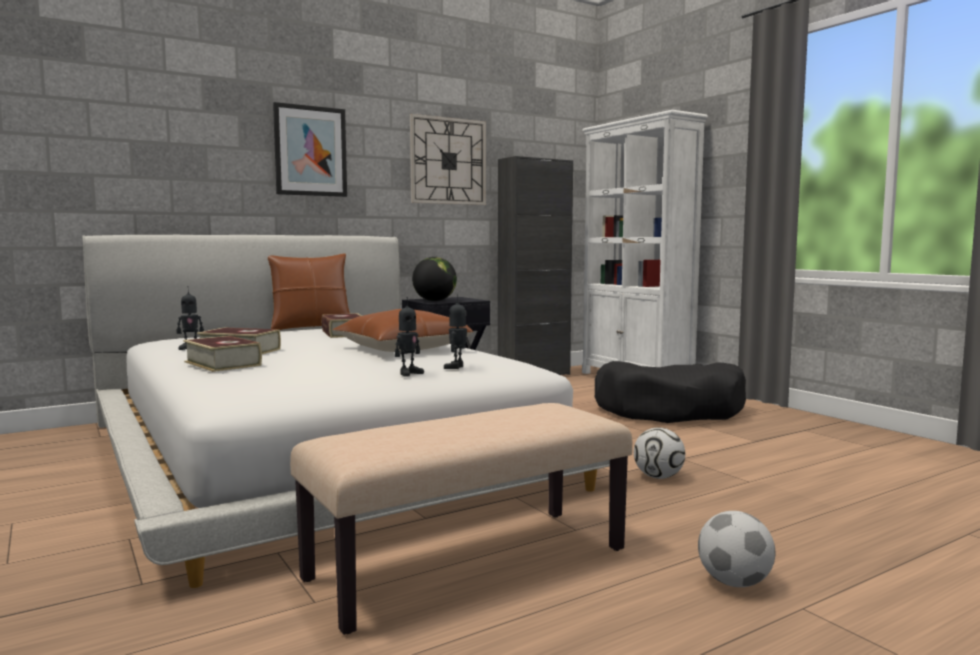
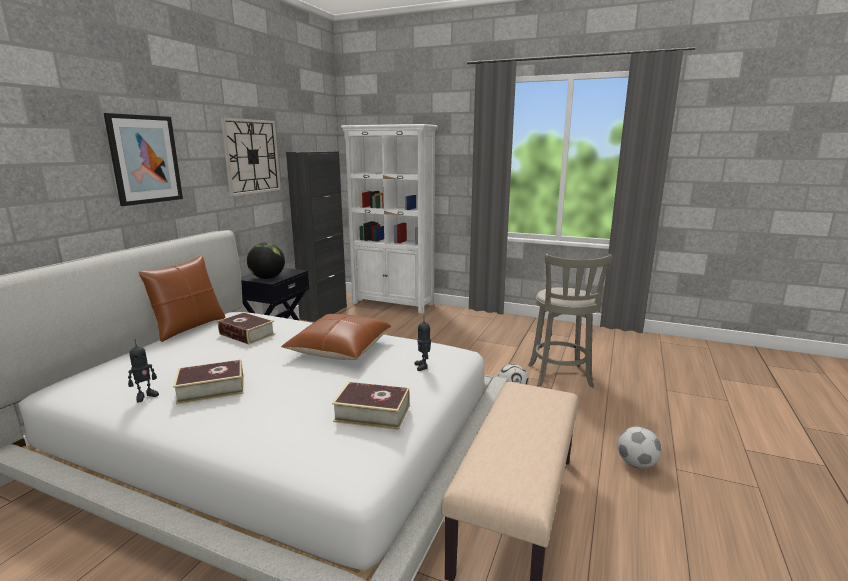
camera: 35 degrees left, 10 degrees up
(222, 363) = (238, 415): book -> book (372, 413)
(408, 373) = (408, 385): toy robot -> none
(670, 410) = (447, 330): black dog bed -> none
(770, 480) = (560, 377): none -> grey stool

